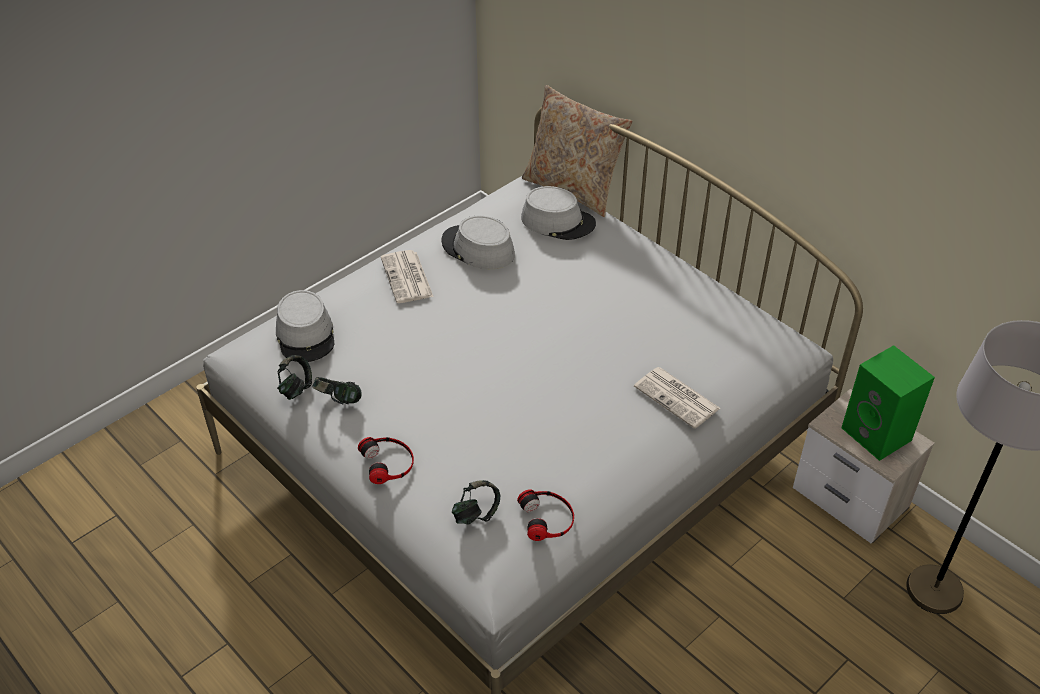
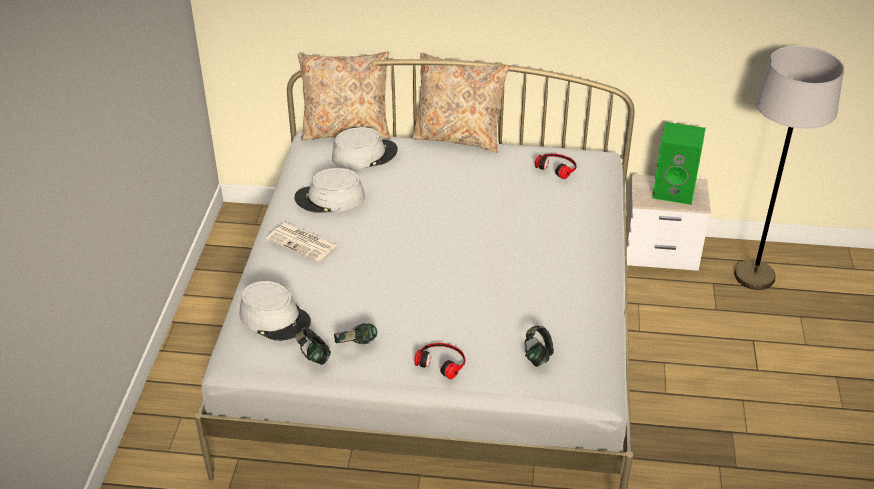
camera: 40 degrees left, 5 degrees down
(547, 518) = (582, 331): headphones -> headphones (557, 167)
(671, 249) = (458, 137): none -> beige pillow
(678, 398) = (571, 220): newspaper -> none

